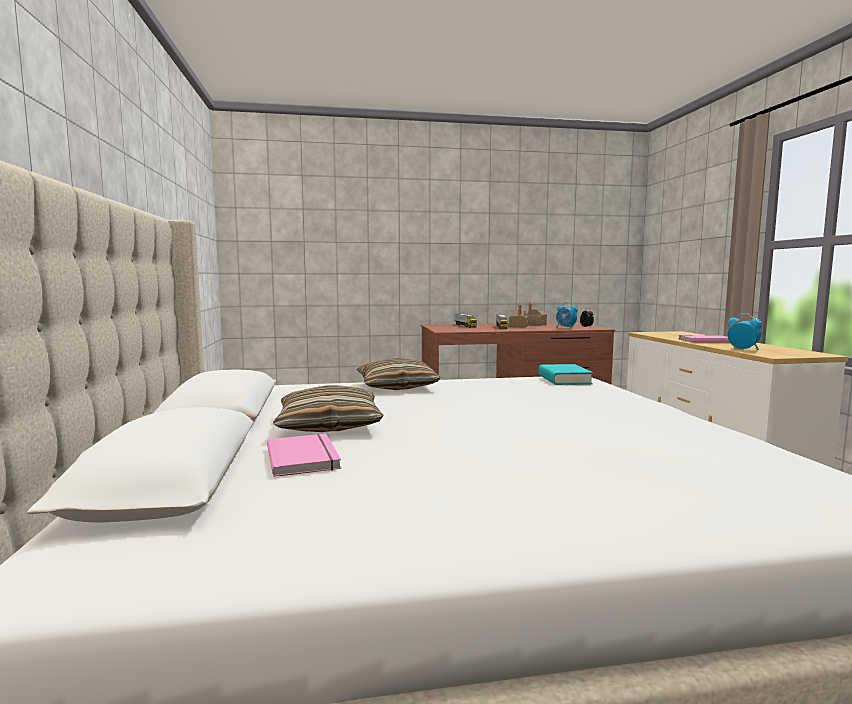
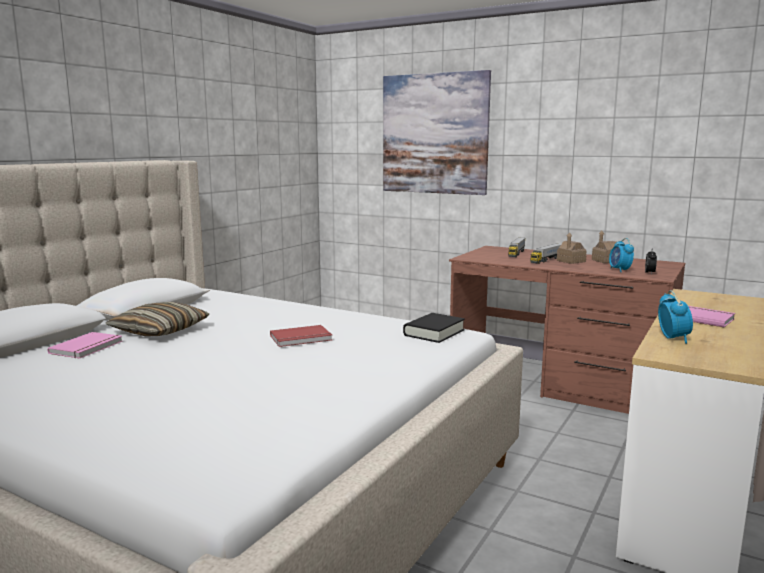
camera: 40 degrees right, 5 degrees up
(362, 222) = (434, 134): none -> picture
(397, 386) = (291, 310): pillow -> none
(494, 401) = (301, 338): none -> red book
(564, 379) = (434, 332): turquoise book -> black book

